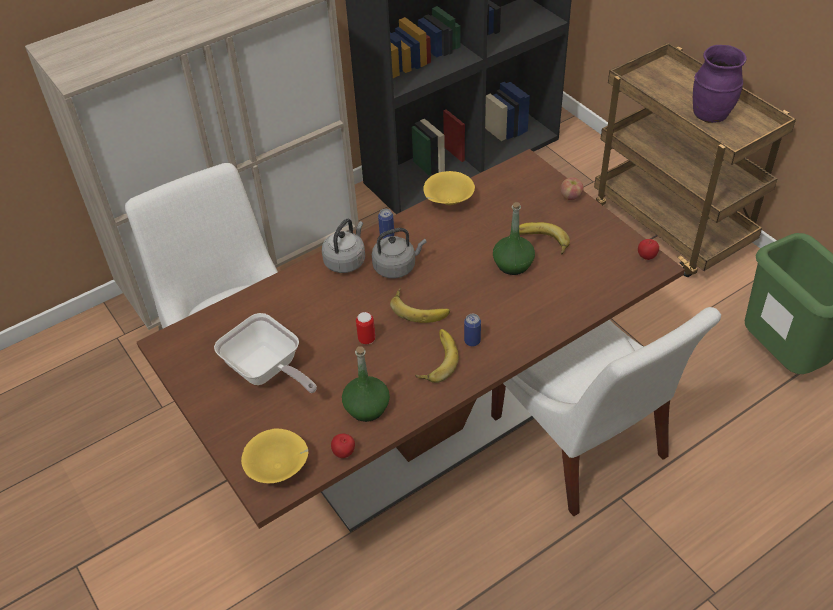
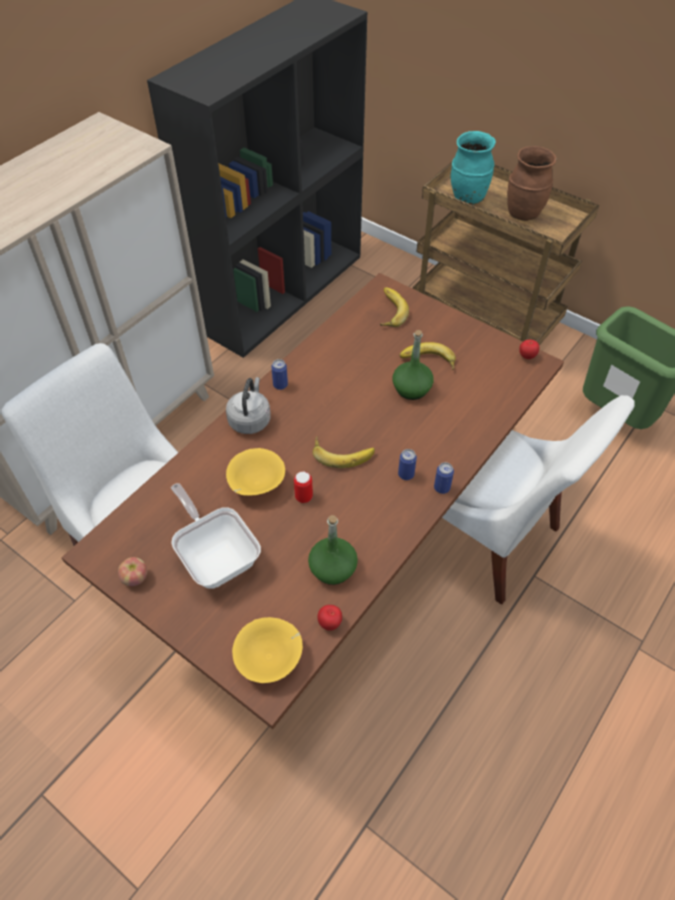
camera: 20 degrees left, 5 degrees up
(267, 371) = (216, 556): frying pan -> frying pan turned 150 degrees counterclockwise
(397, 267) = (303, 415): grey kettle -> none
(435, 359) = (379, 501): banana -> banana (388, 310)
(448, 202) = (325, 339): yellow bowl -> yellow bowl (256, 484)
(502, 361) = (442, 488): none -> can
(571, 196) = (436, 312): apple -> apple (135, 578)
(656, 90) = (467, 198): none -> turquoise vase
(710, 114) = (523, 213): purple vase -> brown vase

